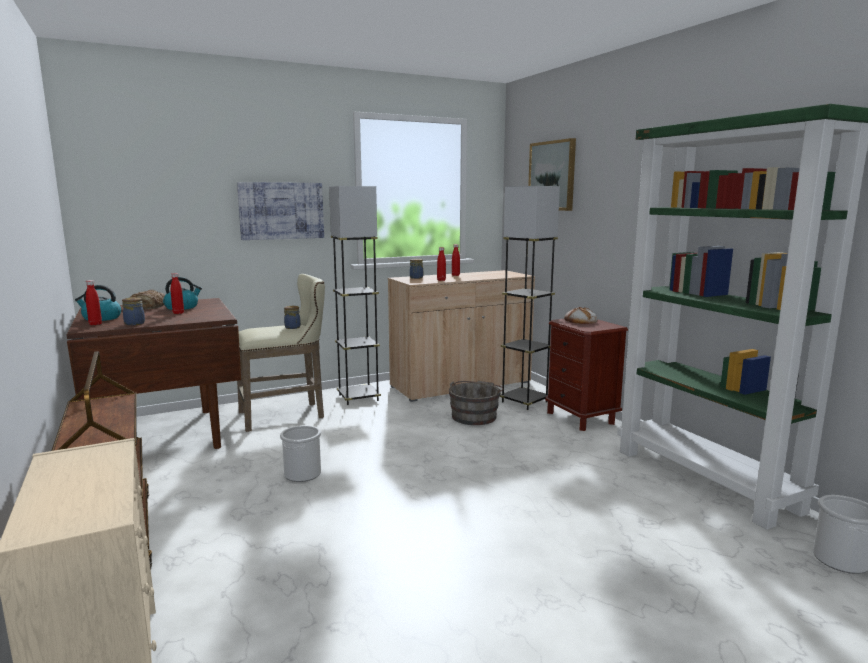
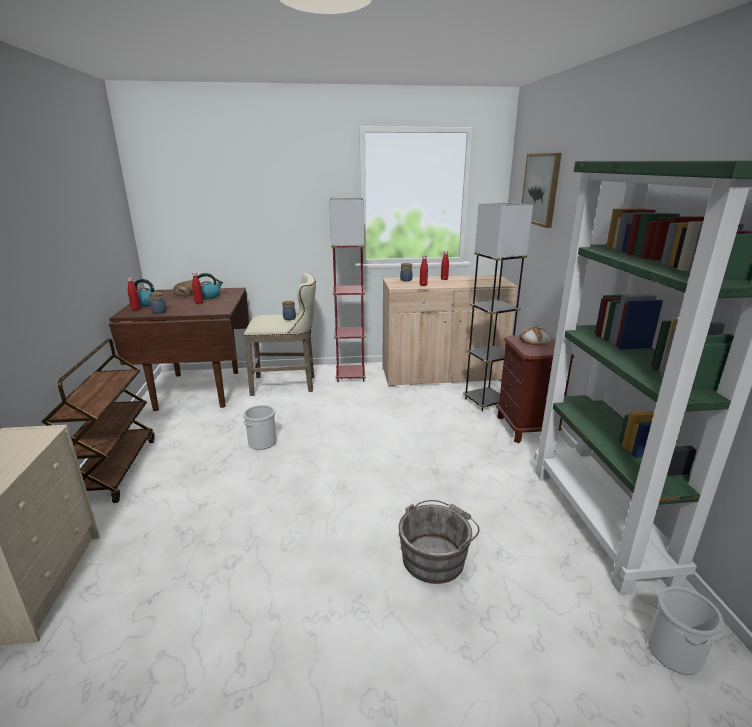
camera: 20 degrees right, 10 degrees up
(281, 211) = (295, 217): picture -> none
(358, 398) = (350, 376): grey floor lamp -> red floor lamp
(475, 416) = (431, 410): grey bucket -> grey bucket (435, 557)

